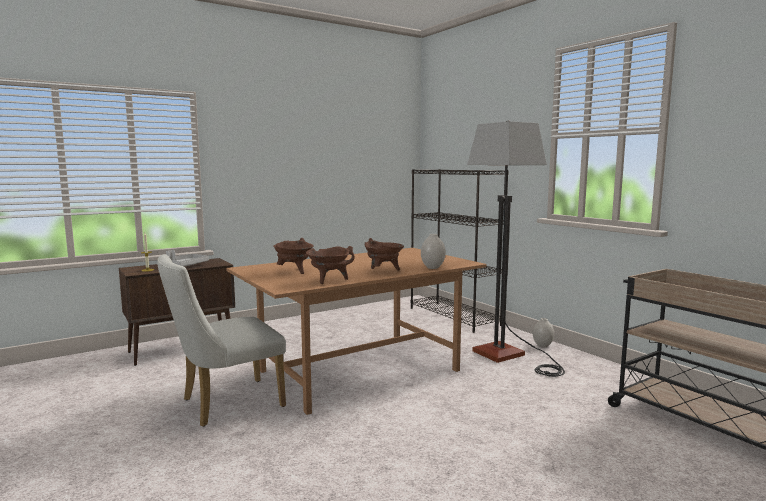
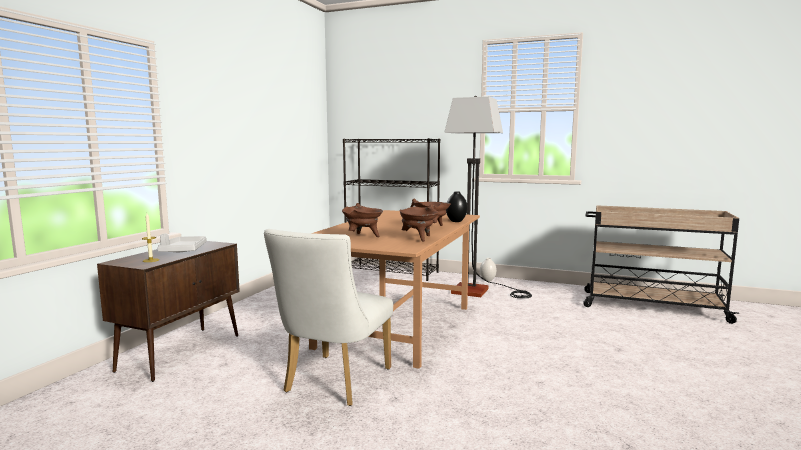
camera: 35 degrees left, 0 degrees up
(433, 267) = (456, 221): white vase -> black vase

